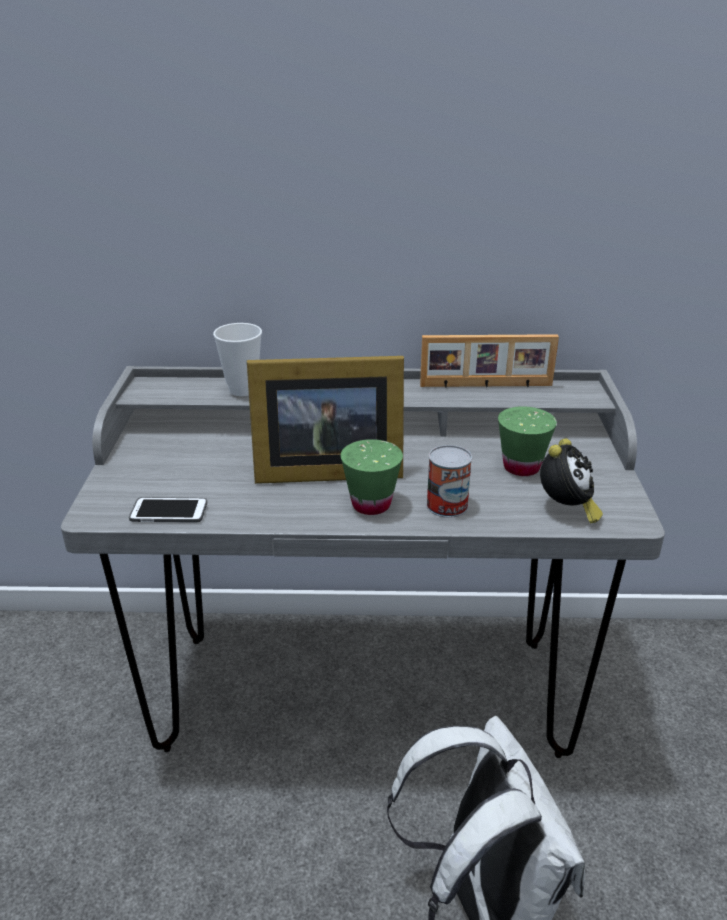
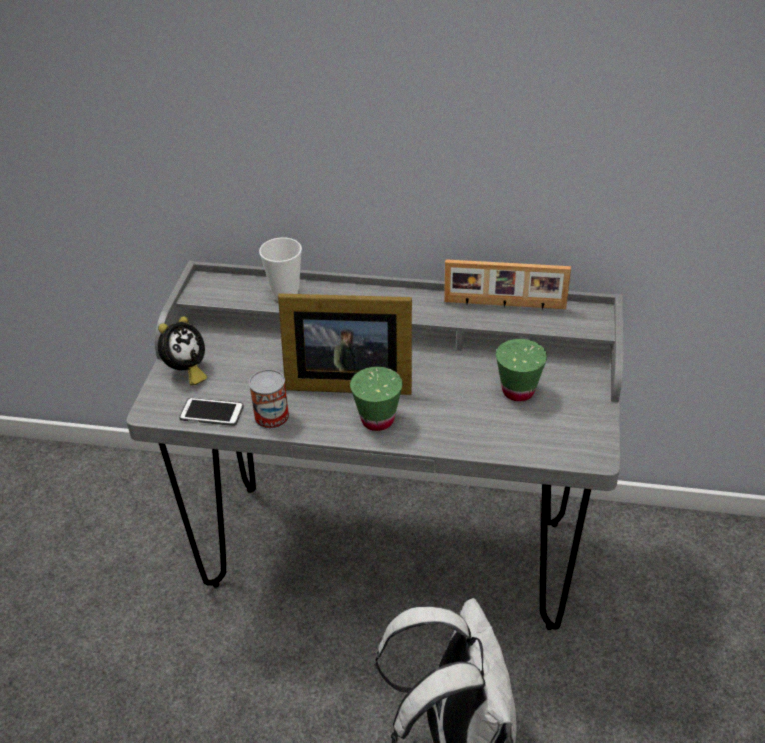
camera: 10 degrees right, 10 degrees up
(447, 505) = (441, 426): can -> can (271, 417)
(566, 510) = (542, 440): alarm clock -> alarm clock (186, 371)

